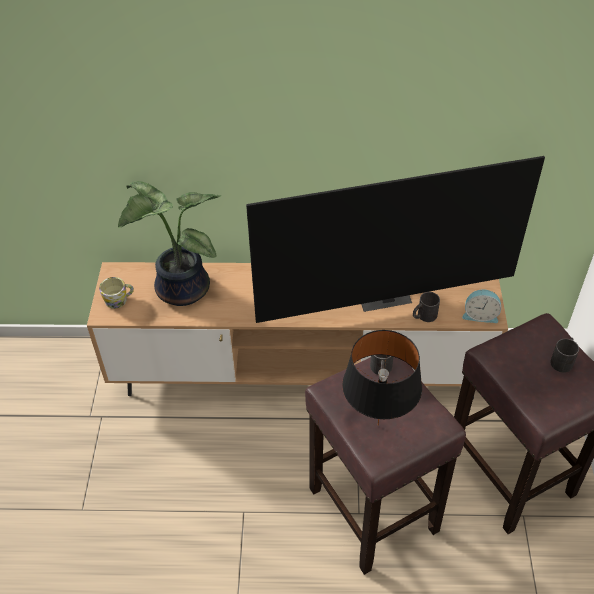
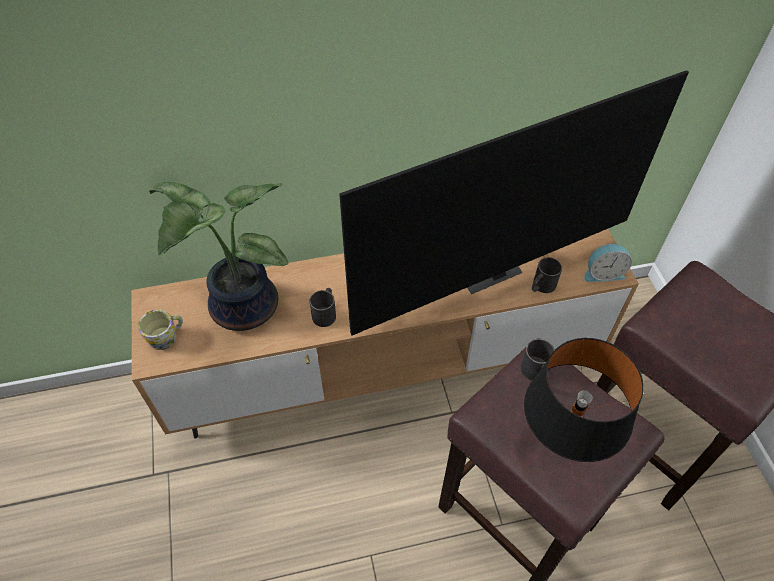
camera: 15 degrees left, 5 degrees up
(563, 360) = (737, 316): black mug -> black mug (325, 312)

